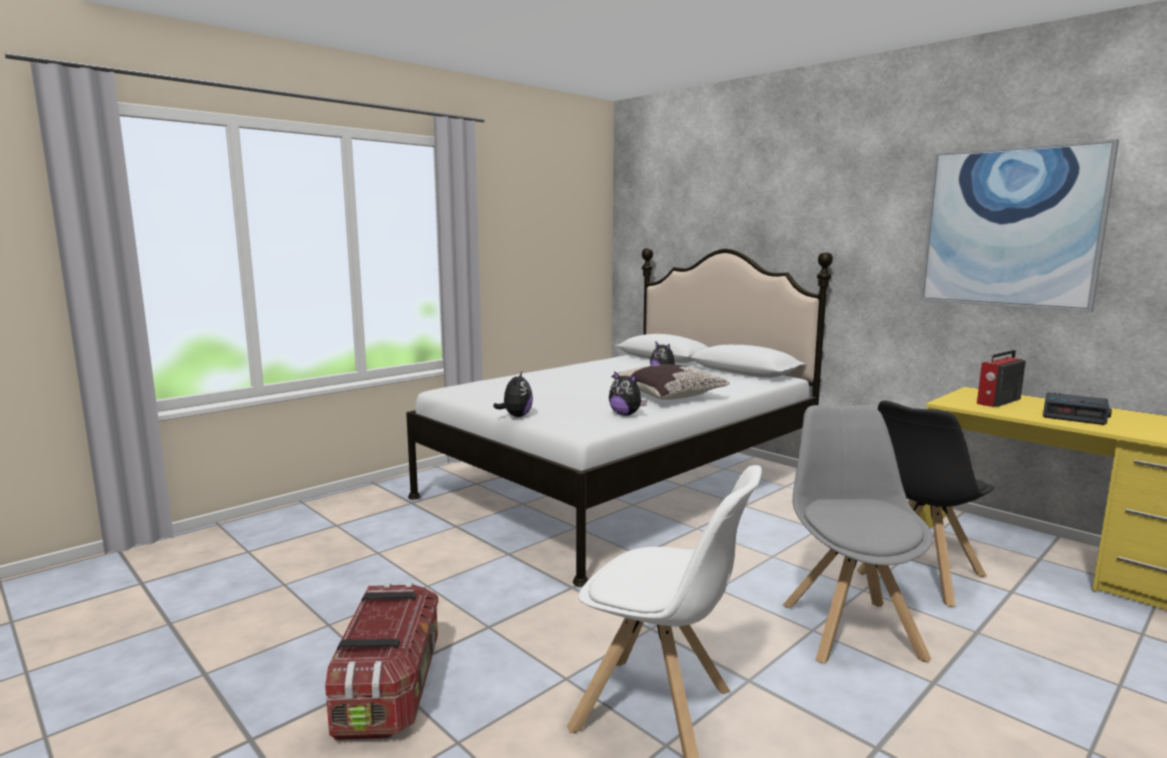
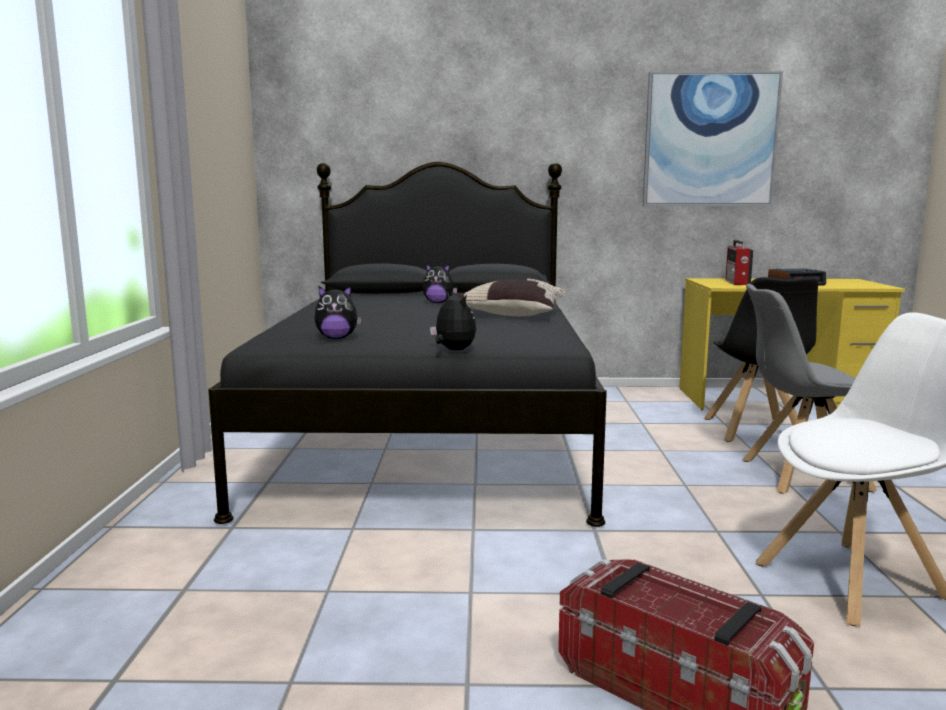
camera: 45 degrees left, 0 degrees up
(622, 486) = (430, 438): white bed -> black bed
(626, 414) = (540, 331): plush toy -> plush toy (337, 338)
(848, 626) = (799, 475): grey chair -> grey chair turned 45 degrees counterclockwise

